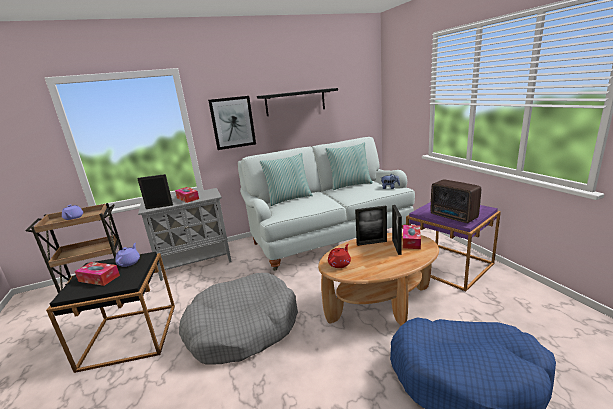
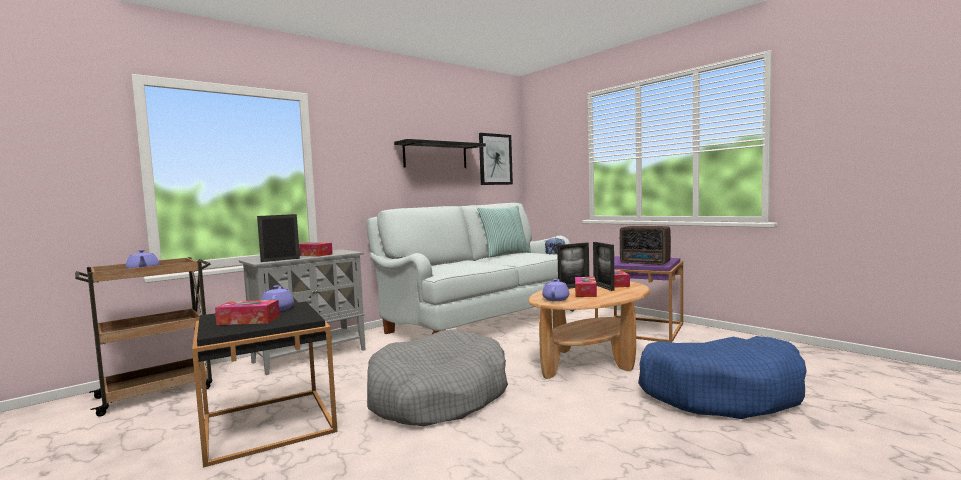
camera: 20 degrees left, 15 degrees down
(233, 122) = (364, 169): picture -> picture (495, 159)
(289, 199) = (440, 264): pillow -> none
(340, 263) = (556, 299): red teapot -> purple teapot
(373, 255) = (585, 293): none -> tissue box

